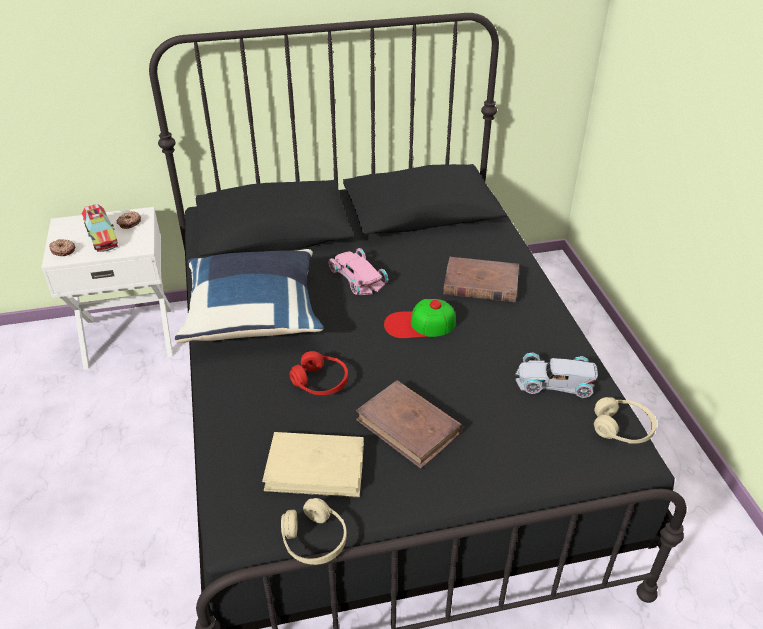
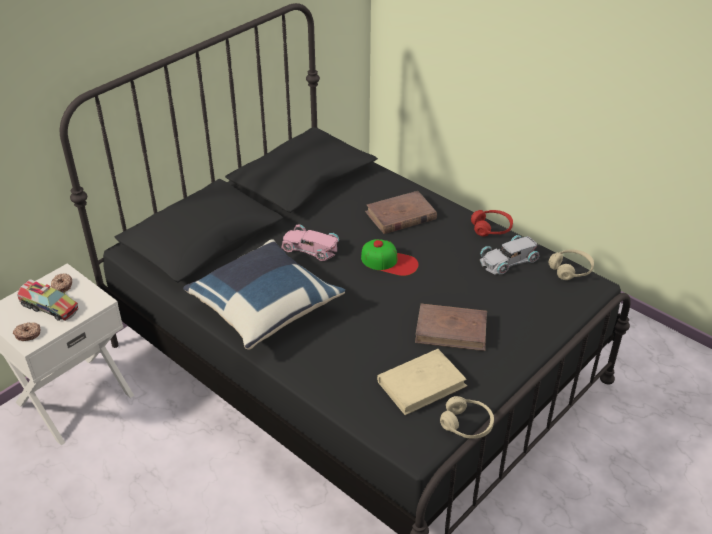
camera: 35 degrees left, 0 degrees up
(320, 382) = (365, 331): red headphones -> red headphones (491, 228)
(419, 324) = (389, 261): cap -> cap turned 120 degrees counterclockwise

